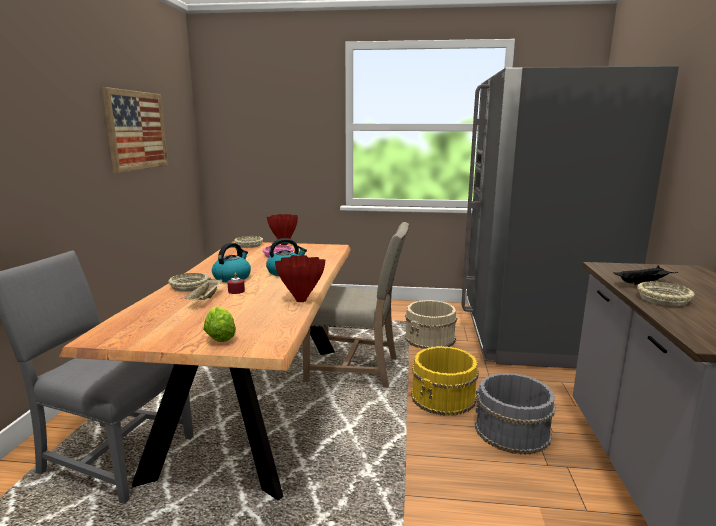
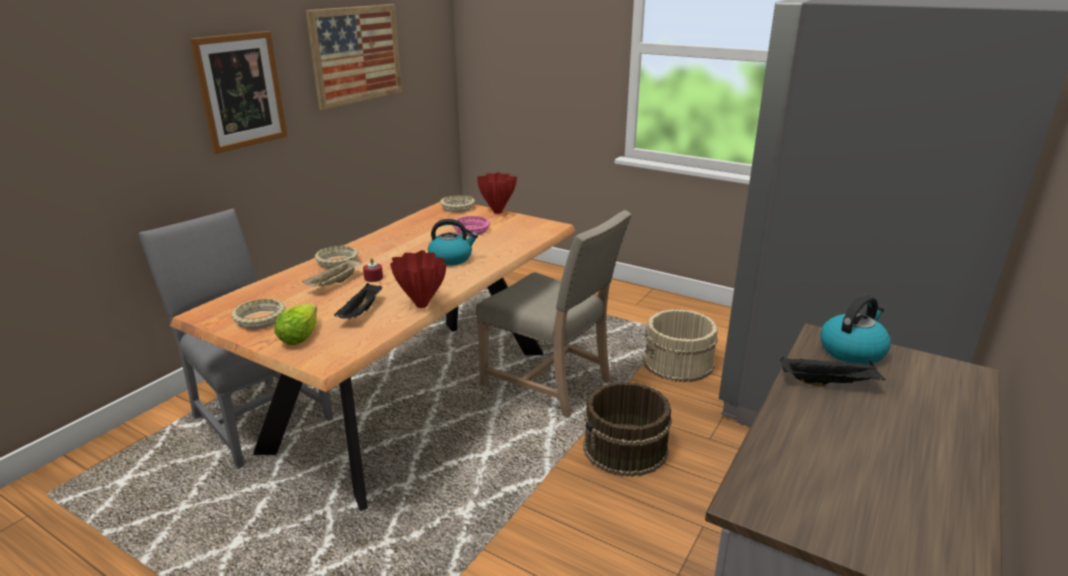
camera: 25 degrees right, 10 degrees up
(55, 149) = (241, 91): none -> picture
(232, 277) = (389, 257): kettle -> kettle (852, 351)
(256, 312) = (361, 313): none -> black tray
(444, 397) = (625, 449): yellow bucket -> brown bucket
(512, 431) = (672, 518): grey bucket -> none
(663, 299) = (810, 417): beige bowl -> beige bowl (259, 319)

